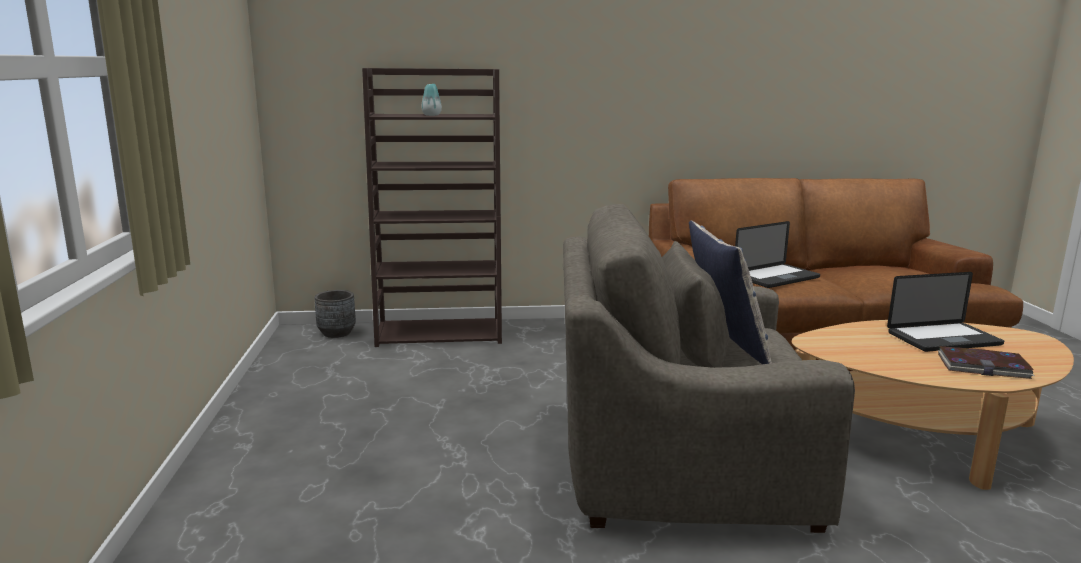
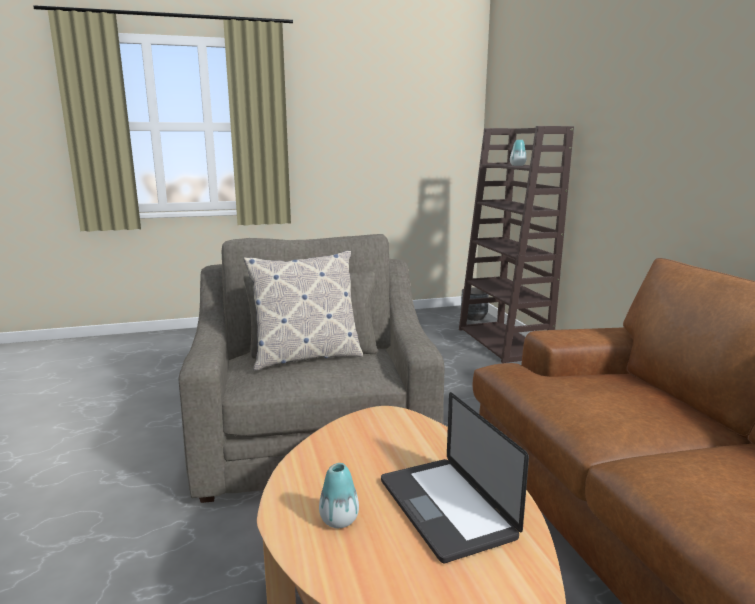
camera: 80 degrees right, 0 degrees up
(776, 277) = (586, 392): laptop -> none
(983, 366) = (339, 520): book -> vase

